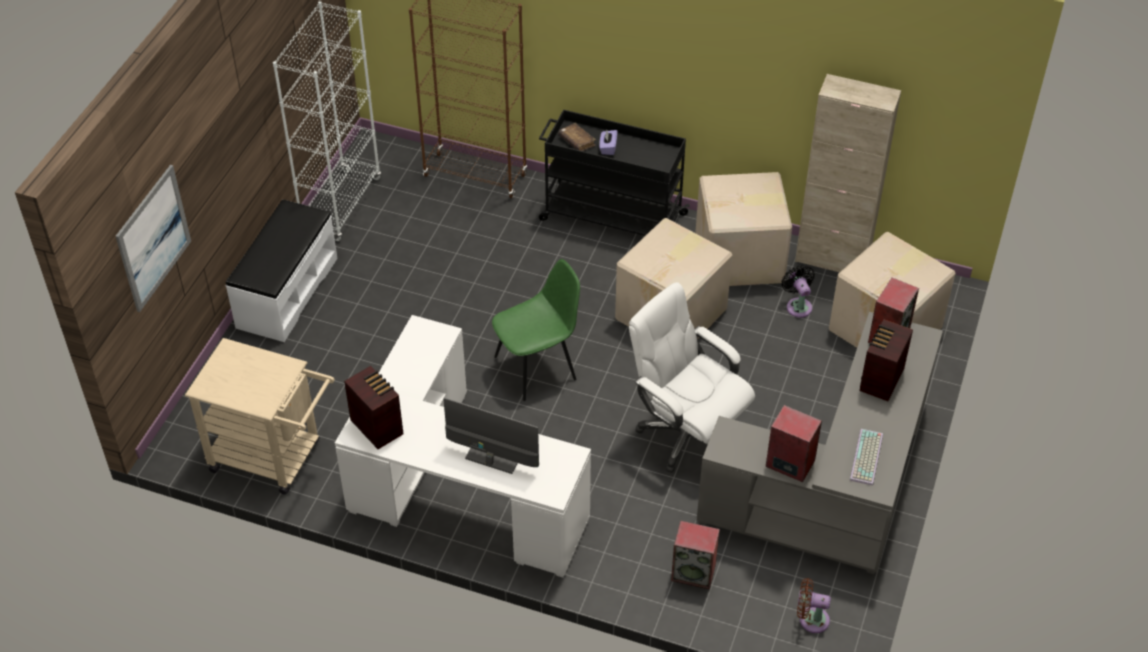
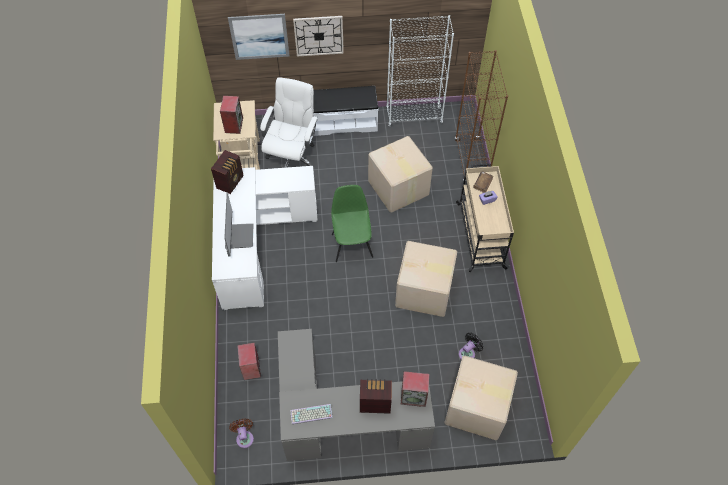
camera: 65 degrees right, 10 degrees up
(209, 169) = (319, 35): none -> wall clock
(537, 367) = (352, 244): green chair -> green chair turned 135 degrees counterclockwise
(611, 217) = (480, 234): black cart -> beige cart
(686, 434) = (342, 330): white office chair -> white office chair (292, 156)
(740, 258) = (487, 310): cardboard box -> cardboard box (398, 189)
(789, 463) = (292, 376): speaker -> speaker (233, 125)
(832, 260) = (516, 359): beige cabinet -> none

